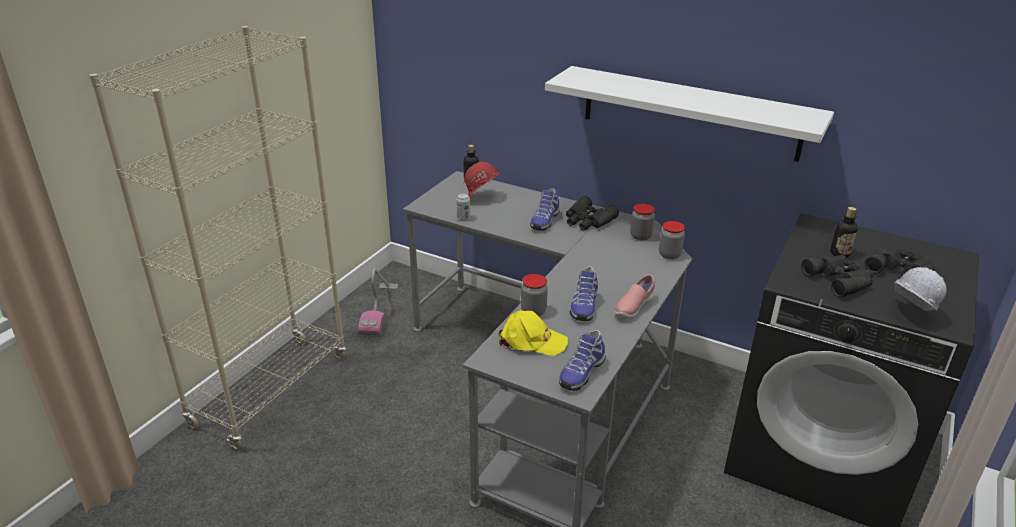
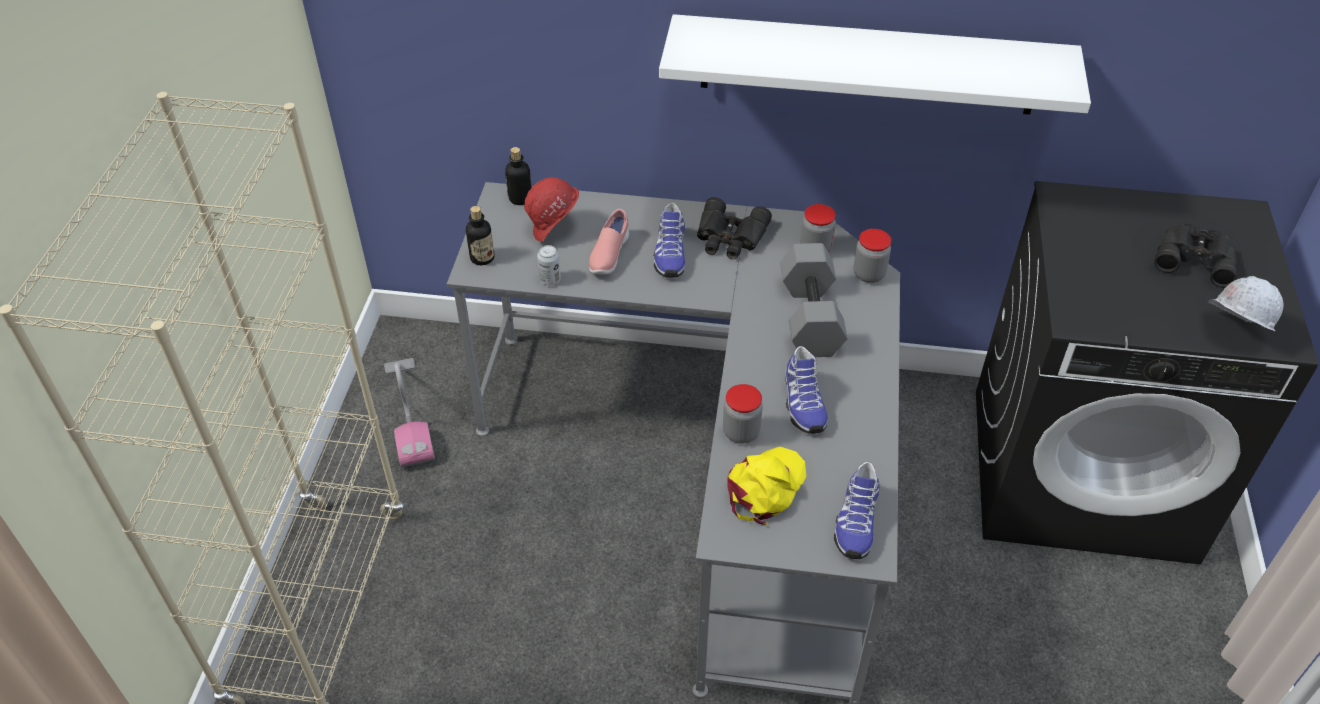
camera: 20 degrees left, 15 degrees up
(531, 341) = (765, 487): yellow cap -> yellow cap turned 45 degrees counterclockwise
(615, 266) = (808, 316): none -> grey dumbbell
(633, 307) = (867, 386): pink shoe -> pink shoe (608, 255)
(839, 253) = (1113, 246): bottle -> bottle (482, 258)
(840, 279) = (1133, 295): black binoculars -> none

